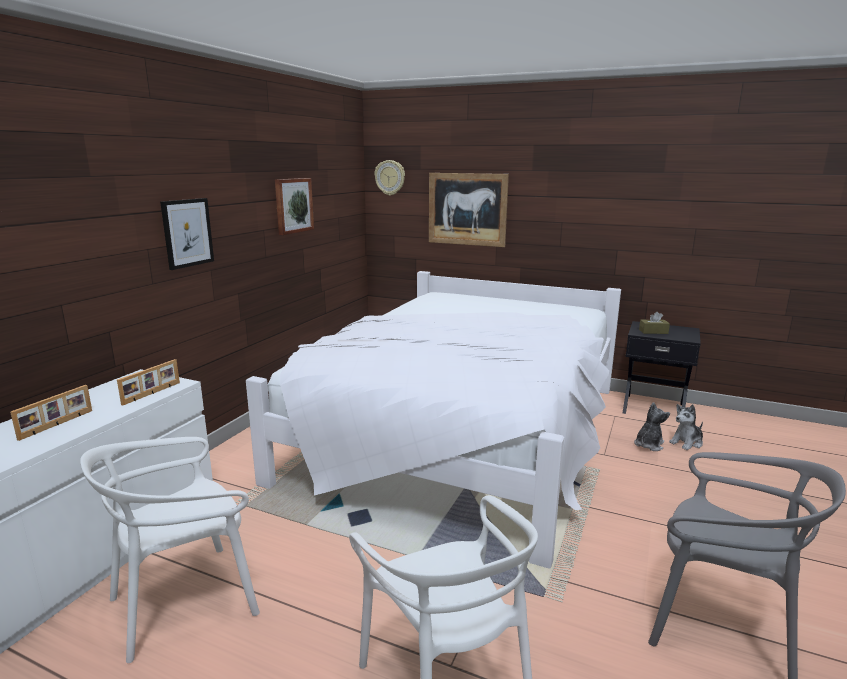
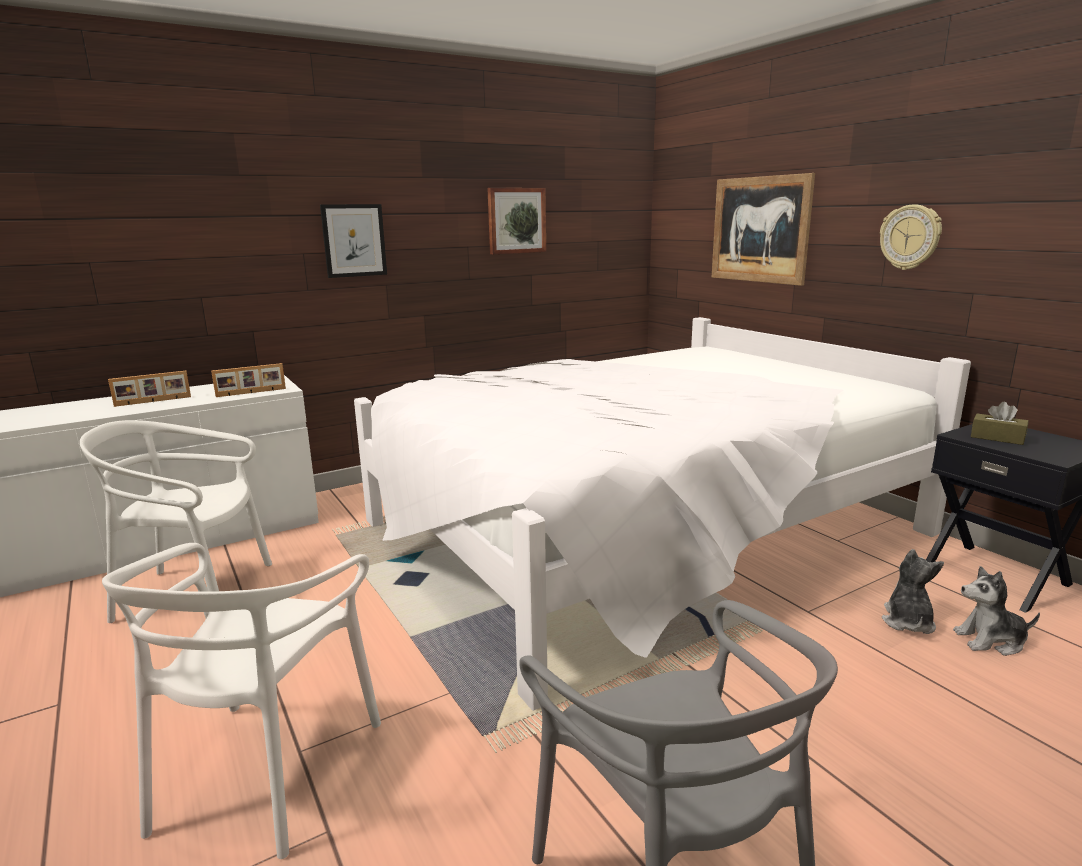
camera: 35 degrees right, 0 degrees up
(390, 177) = (677, 190): wall clock -> wall clock (910, 237)
(648, 445) = (907, 622): plush toy -> plush toy turned 60 degrees counterclockwise

